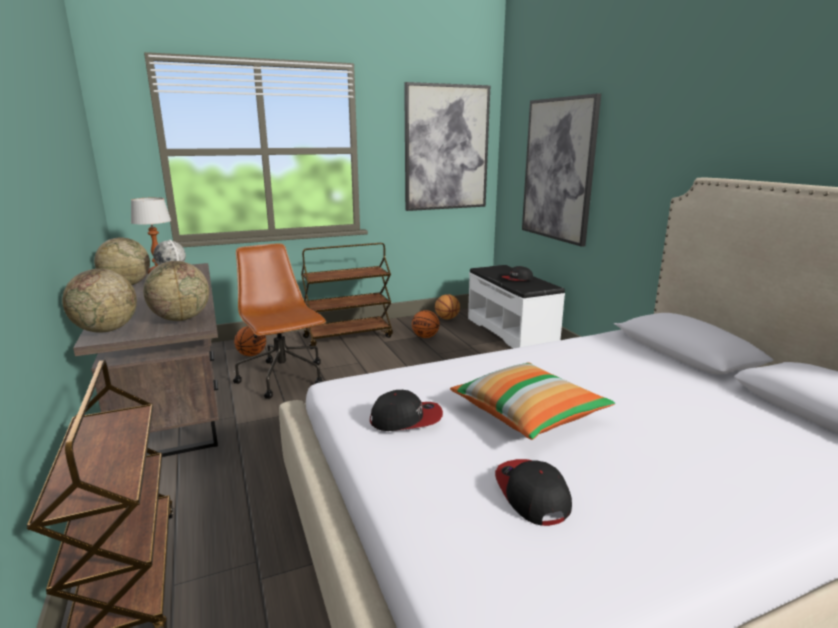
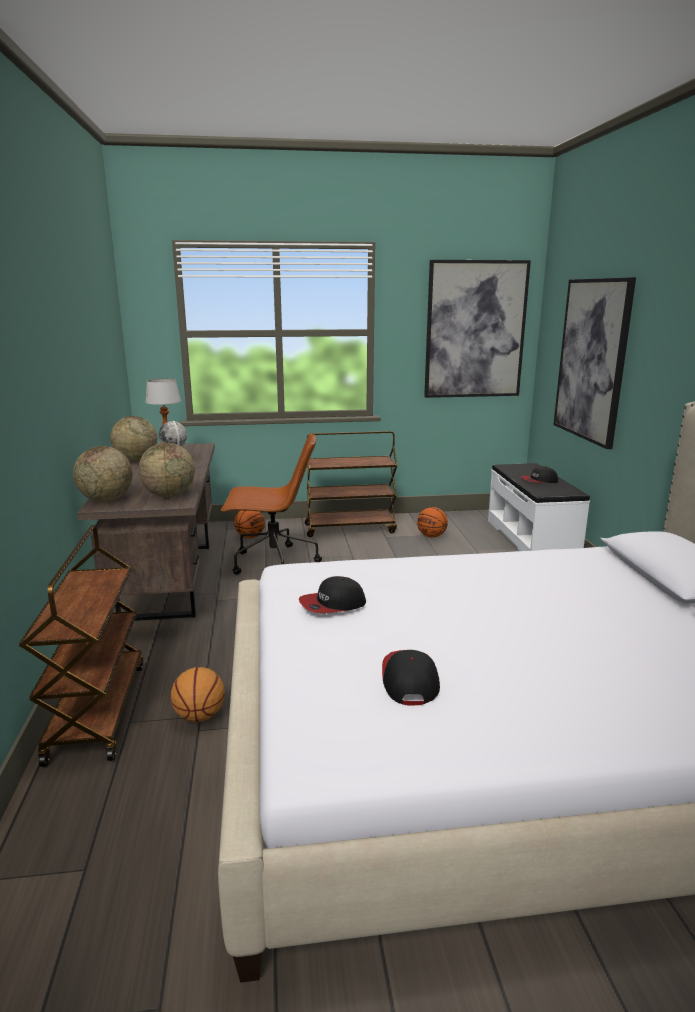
camera: 15 degrees right, 0 degrees up
(283, 378) = (272, 563): brown office chair -> brown office chair turned 105 degrees clockwise
(406, 418) = (332, 604): cap -> cap turned 150 degrees clockwise
(447, 318) = (464, 518): basketball -> basketball (200, 716)
(528, 415) = (450, 616): pillow -> none

